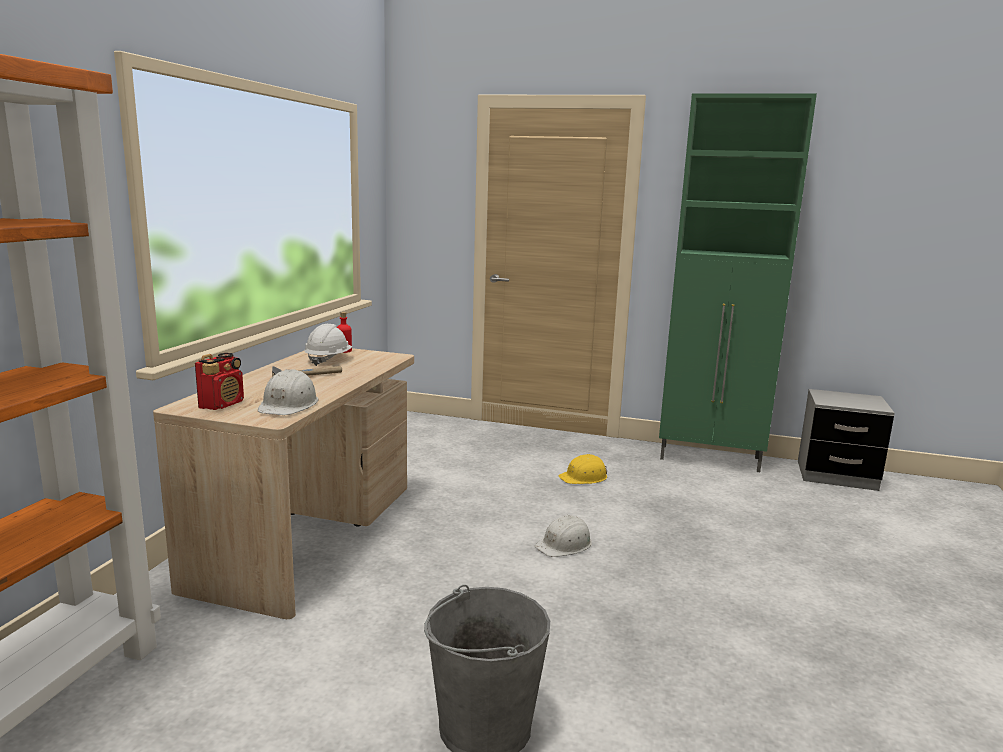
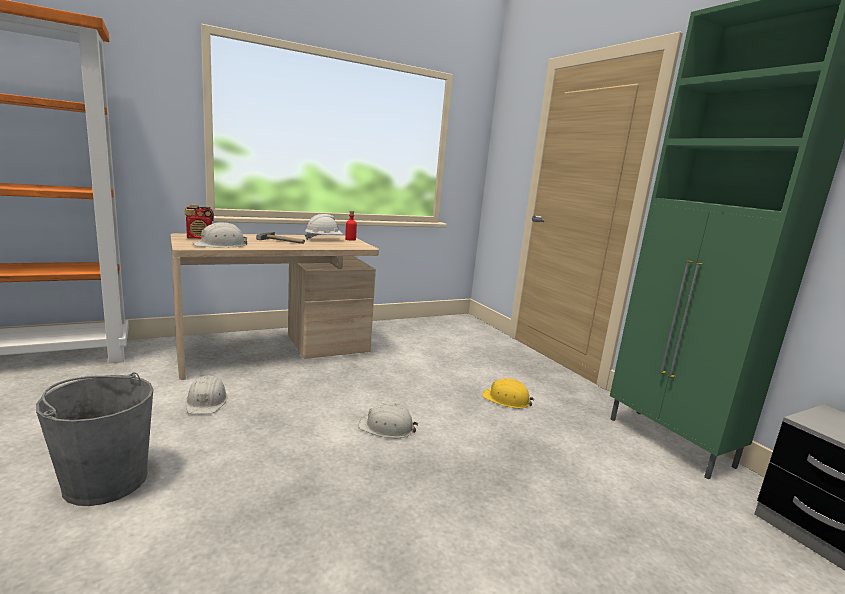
camera: 45 degrees right, 0 degrees up
(379, 618) = (206, 401): none -> white hard hat

